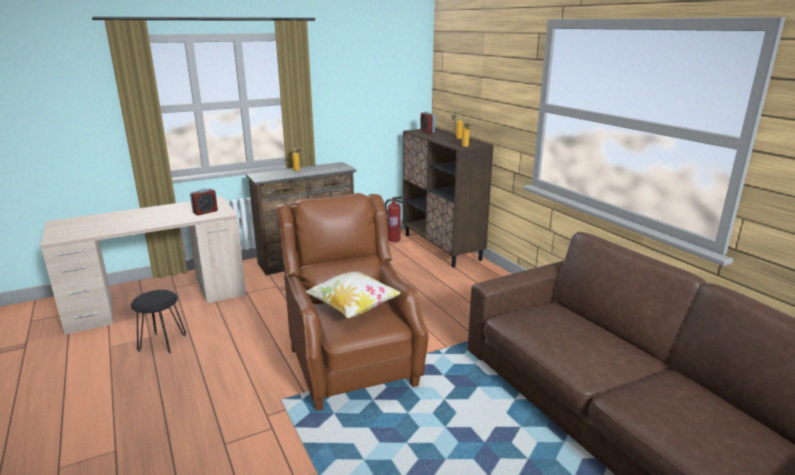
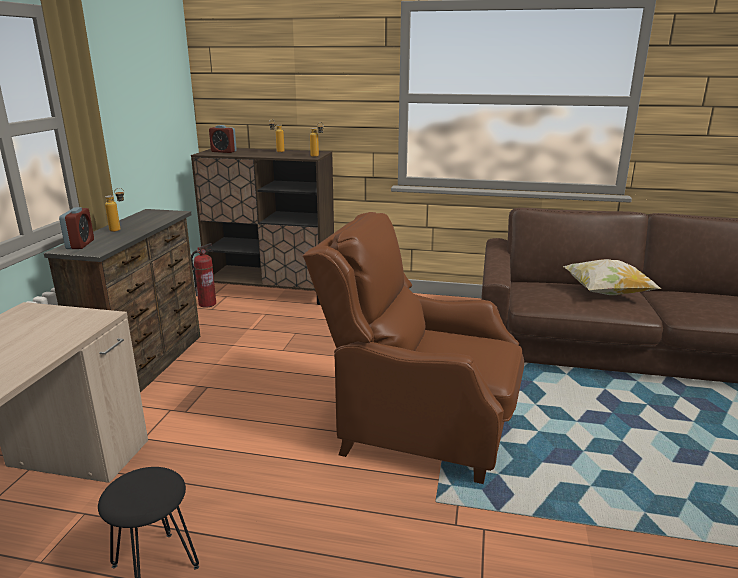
camera: 50 degrees left, 0 degrees up
(205, 212) = (60, 327): alarm clock -> alarm clock (80, 244)
(353, 308) = (443, 349): pillow -> pillow (606, 293)

